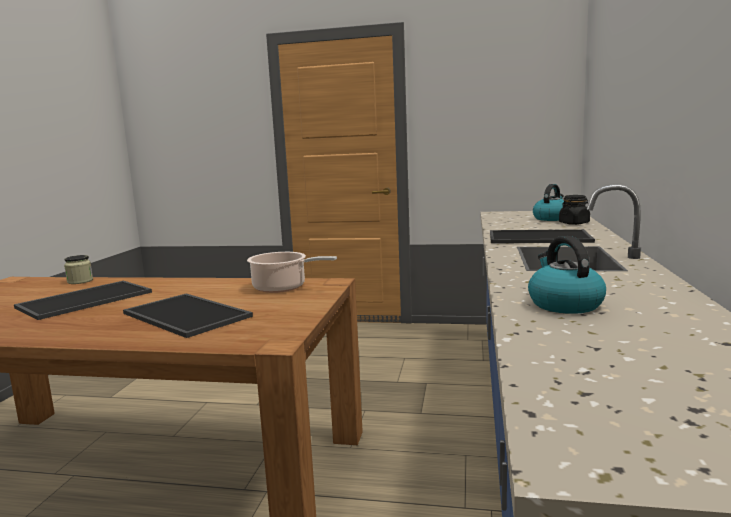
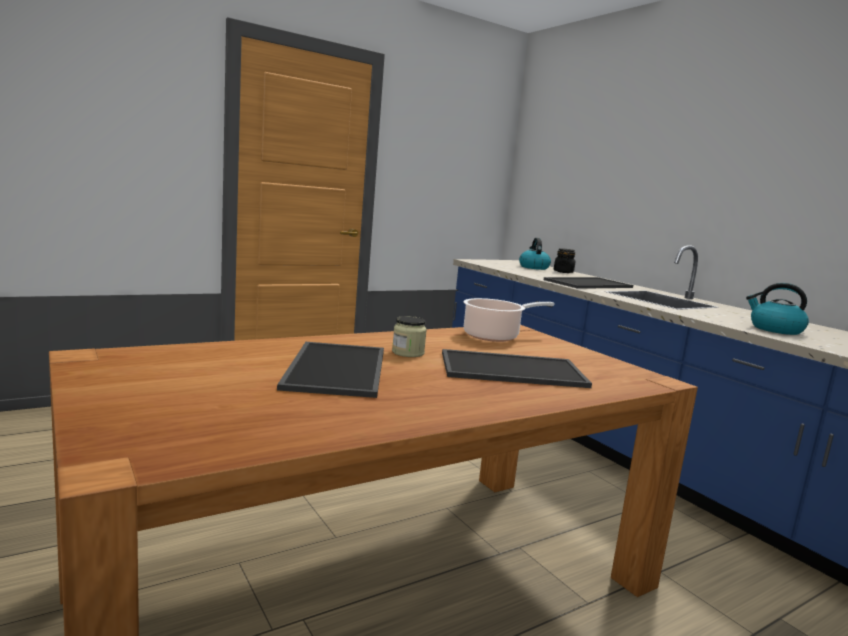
camera: 45 degrees left, 0 degrees up
(80, 281) = (224, 348): jar -> jar (408, 353)

